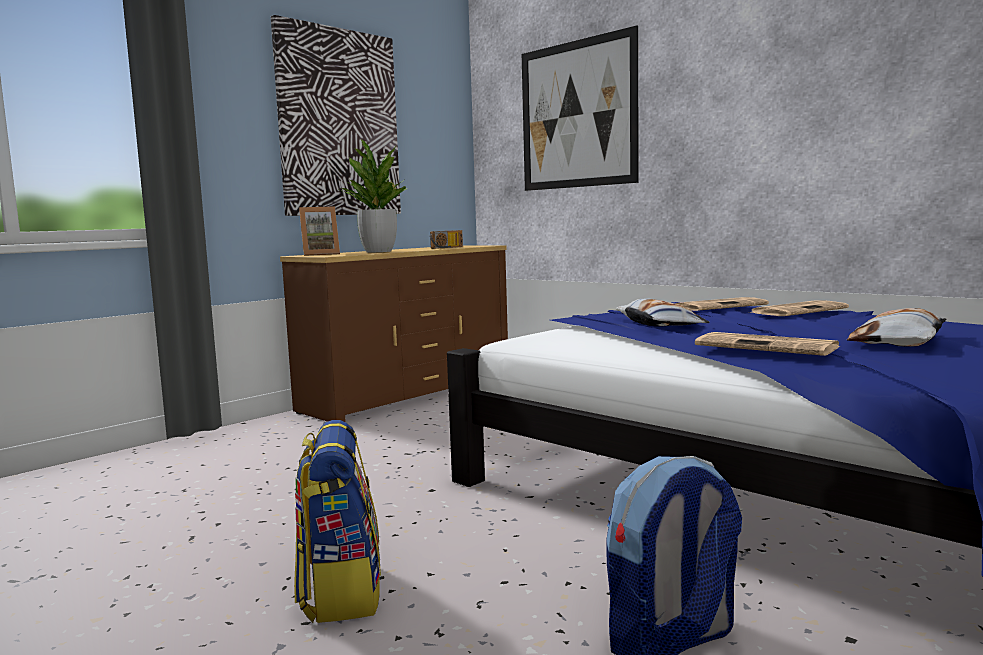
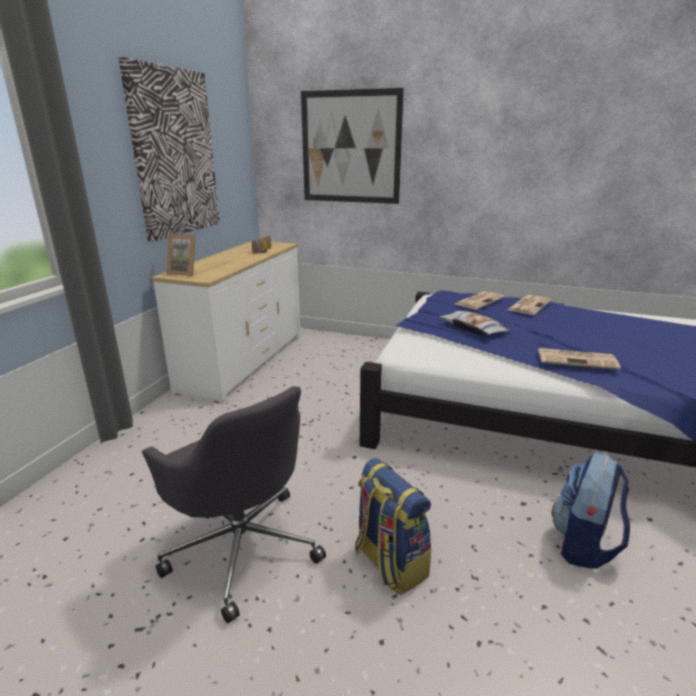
camera: 25 degrees left, 15 degrees up
(195, 541) = (242, 546): none -> grey office chair
(320, 254) = (185, 273): picture frame -> picture frame turned 60 degrees clockwise
(379, 251) = (224, 263): potted plant -> none
(408, 395) = (243, 361): brown dresser -> white dresser
(899, 341) = (618, 341): pillow -> none

